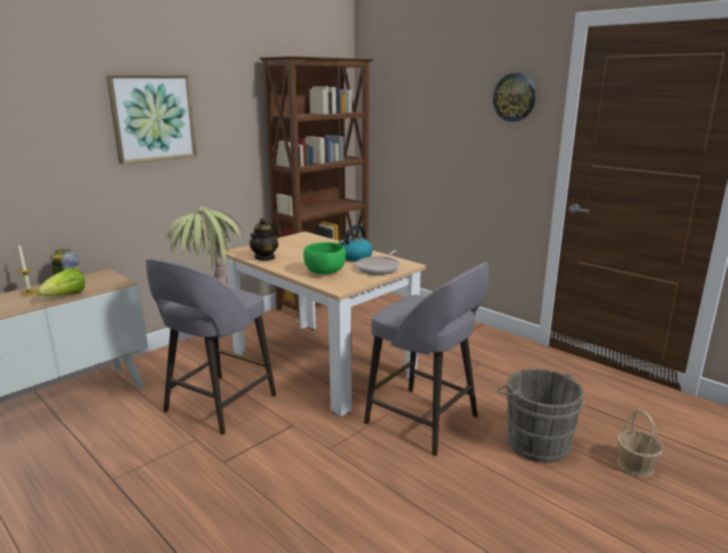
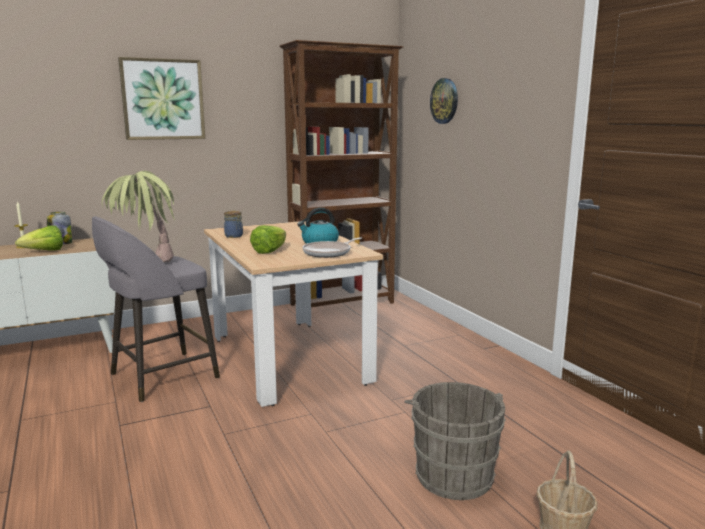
camera: 20 degrees right, 5 degrees down
(265, 257) = (234, 236): teapot -> jar
(324, 272) = (270, 251): green bowl -> lettuce
(424, 421) = (343, 428): grey stool -> none
(514, 97) = (530, 75): wall clock -> wall clock (444, 101)

